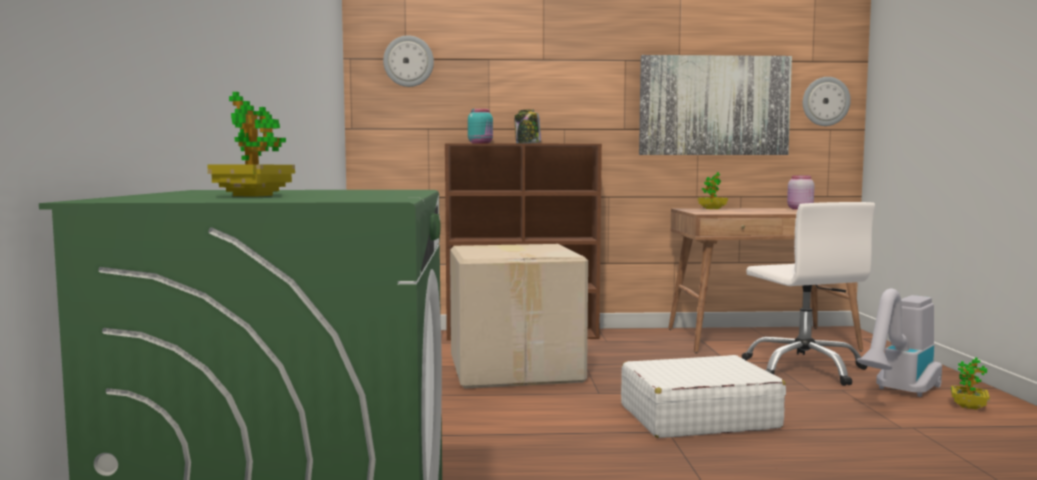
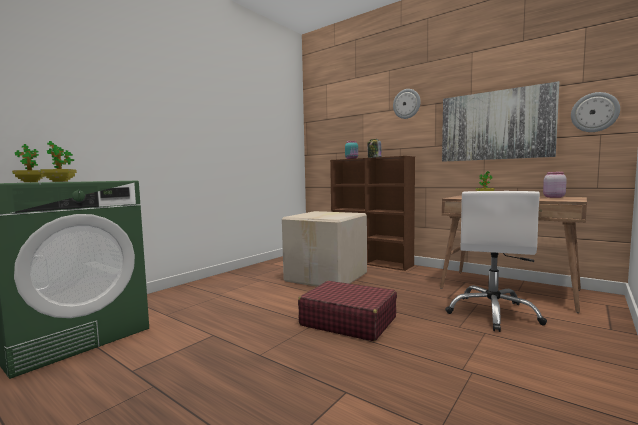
camera: 40 degrees right, 0 degrees up
(408, 61) = (327, 120): wall clock -> wall clock (406, 104)
(697, 417) = (348, 321): white suitcase -> red suitcase
(900, 393) = (528, 348): vacuum cleaner -> none
(968, 406) = (571, 376): potted plant -> potted plant (60, 181)

